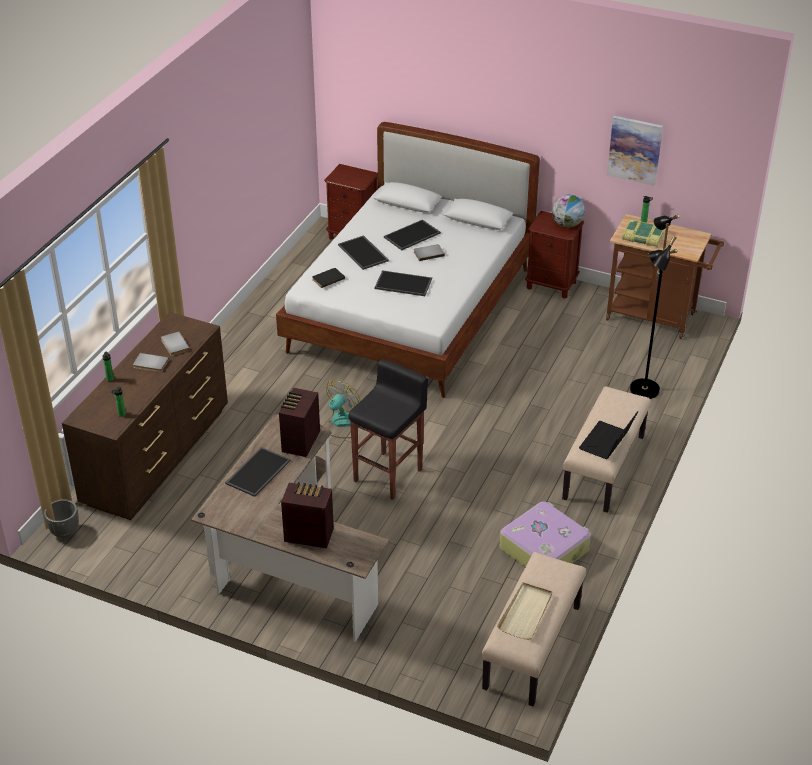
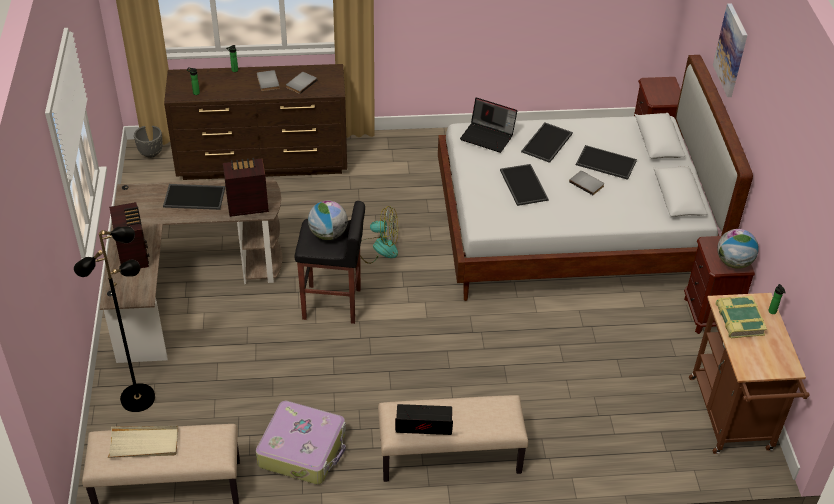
camera: 60 degrees right, 5 degrees up
(327, 278) = (488, 136): black book -> laptop
(383, 404) = (328, 234): none -> globe
(635, 150) = (800, 229): picture -> picture (731, 50)
(643, 389) = (599, 448): black floor lamp -> black floor lamp (137, 397)

